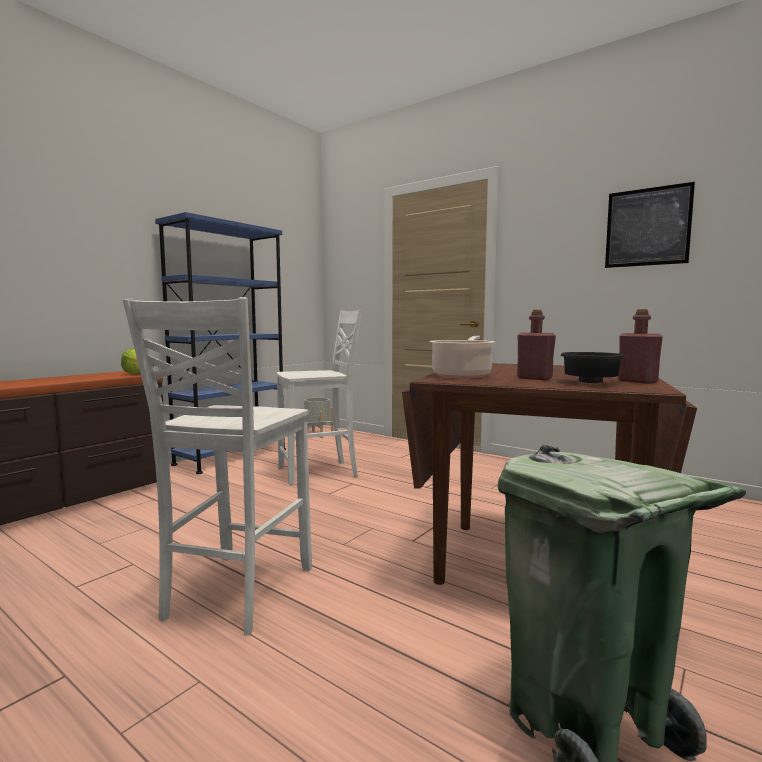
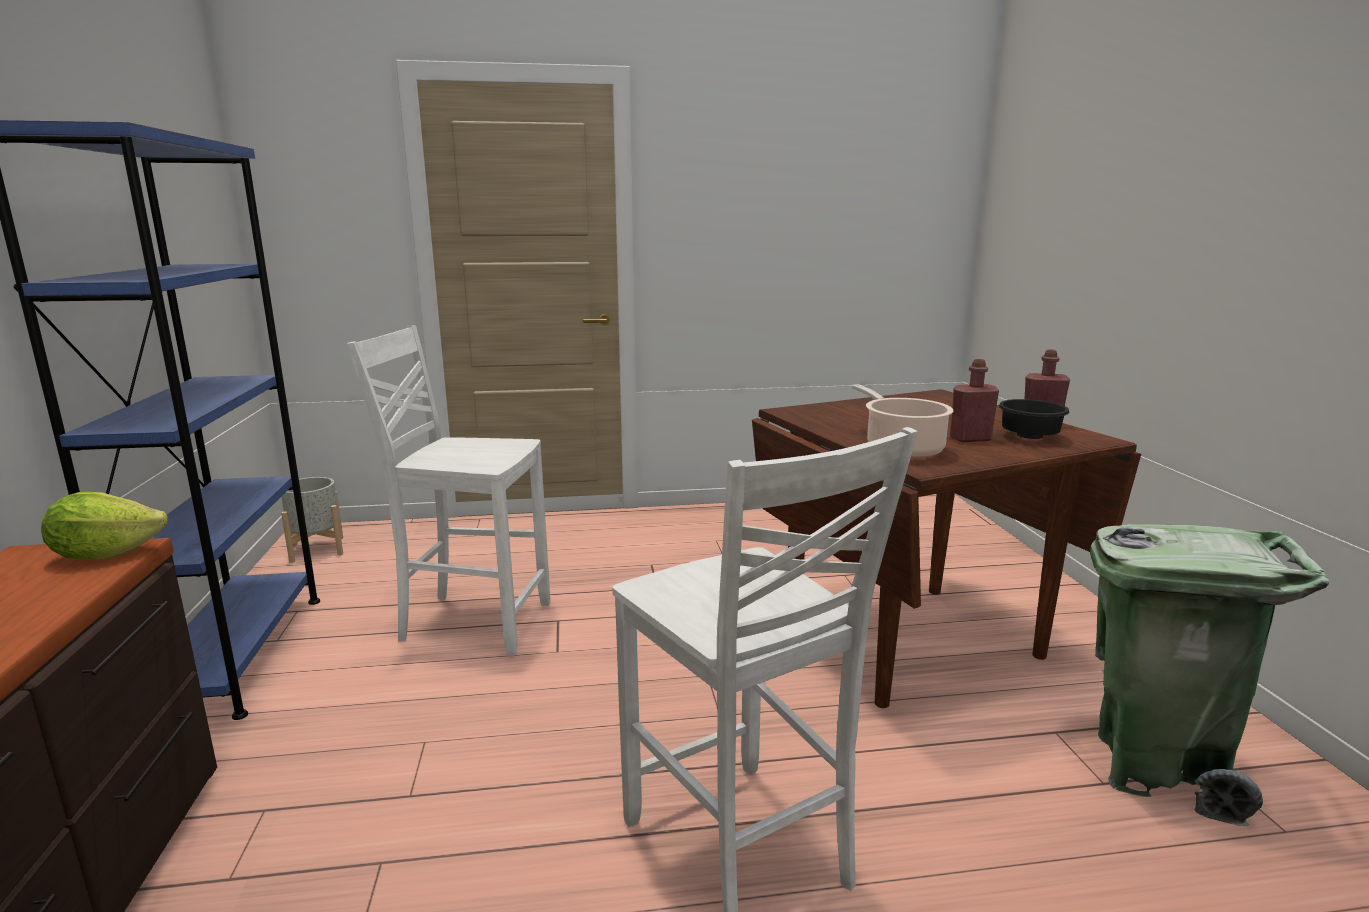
camera: 45 degrees left, 10 degrees up
(319, 472) = (473, 622): white chair -> white chair turned 105 degrees counterclockwise
(647, 227) = (833, 192): picture -> none

